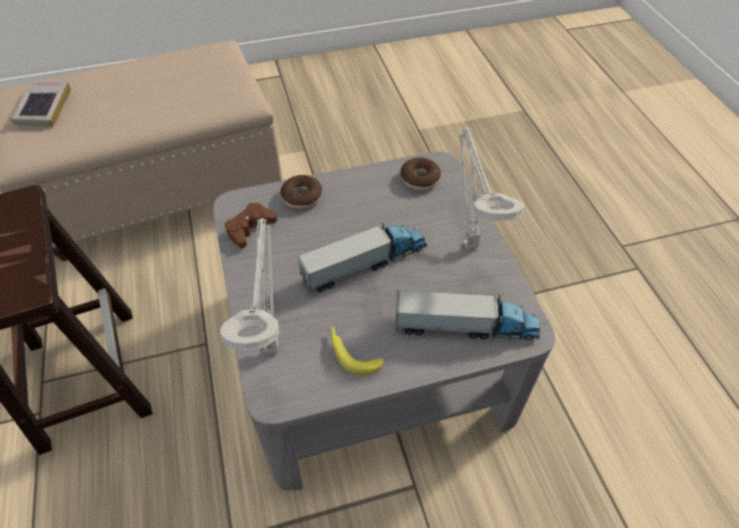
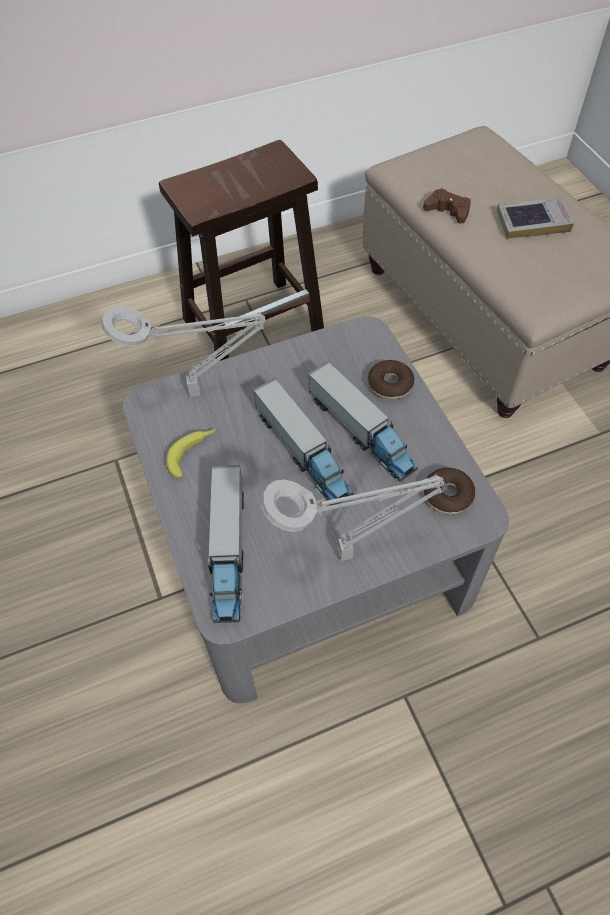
camera: 85 degrees right, 5 degrees up
(44, 108) = (468, 163): book -> book (532, 222)
(250, 228) = (336, 350): brown game controller -> brown game controller (448, 211)
(349, 221) = (361, 432): none -> toy truck

